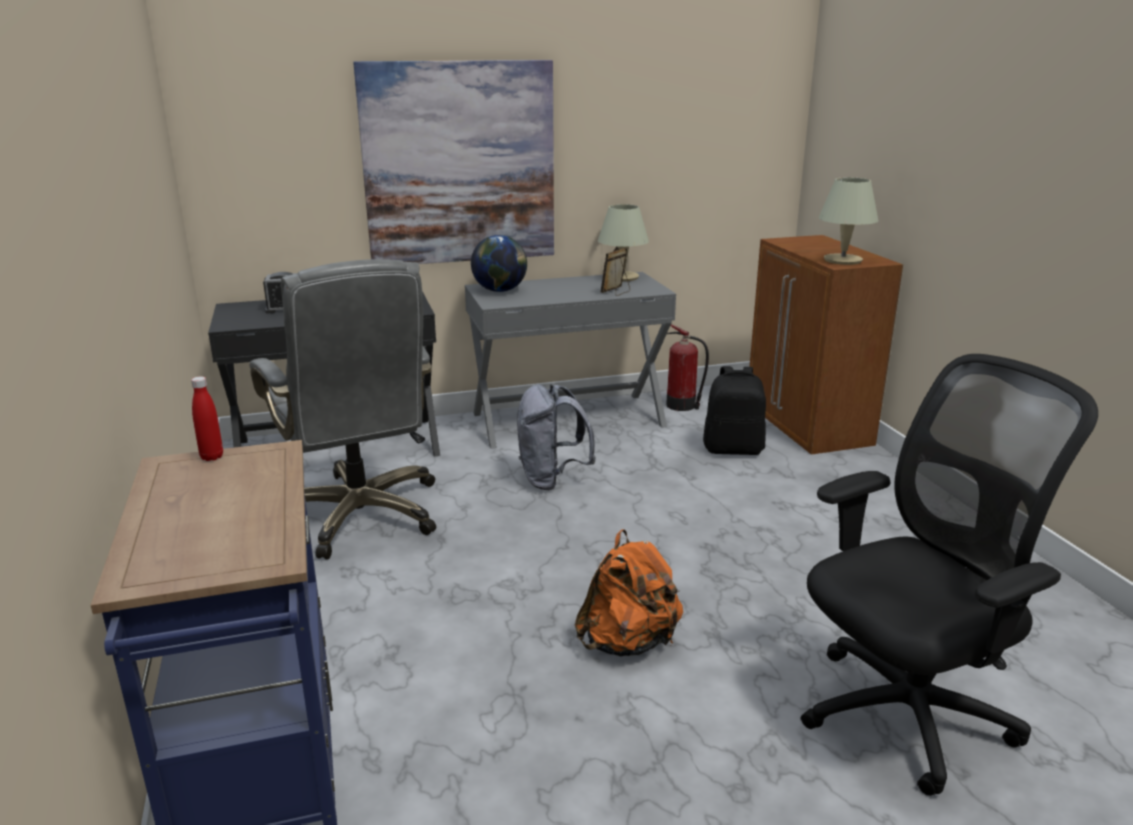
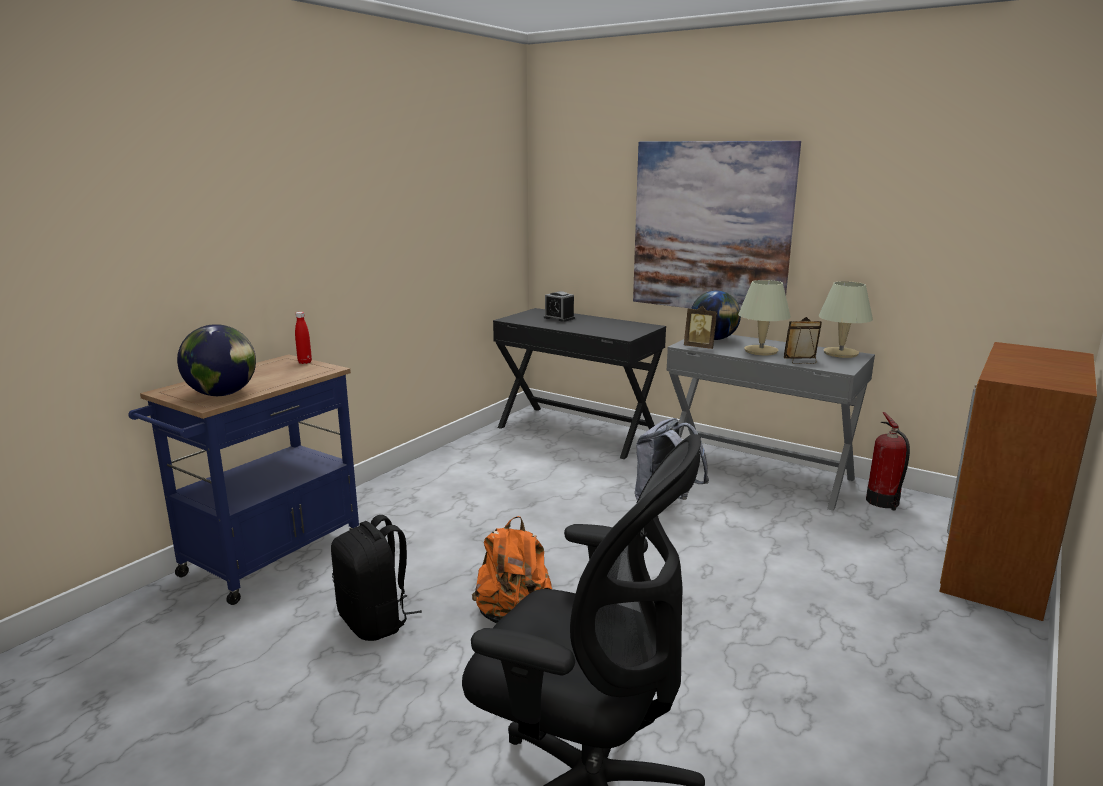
camera: 50 degrees right, 5 degrees down
(246, 540) = (222, 394): none -> globe
(359, 513) = (520, 469): grey office chair -> none
(510, 302) = (700, 347): none -> picture frame
(733, 449) = (862, 552): black backpack -> black backpack (375, 621)
(843, 260) = (1023, 375): beige table lamp -> beige table lamp (760, 351)

